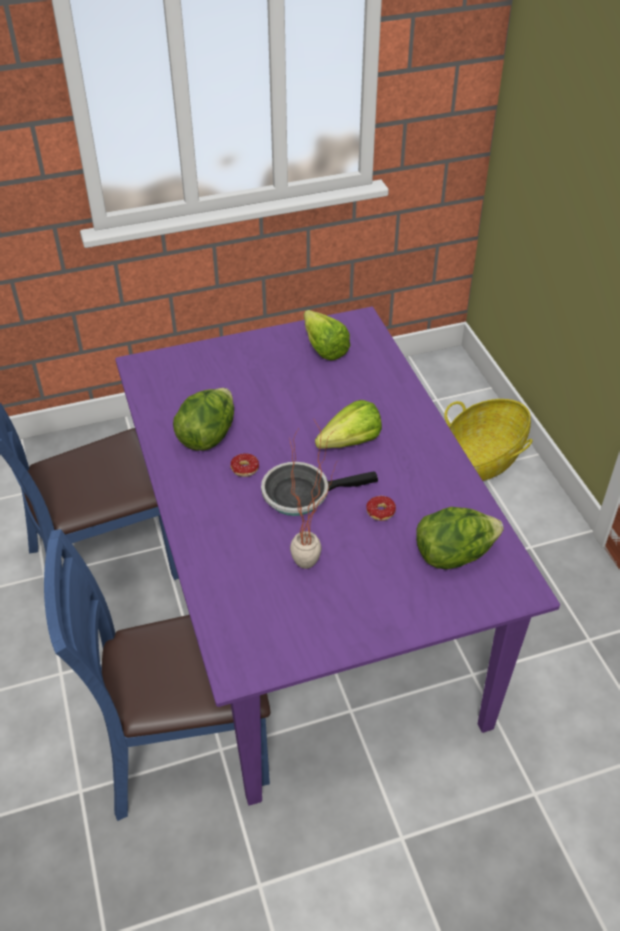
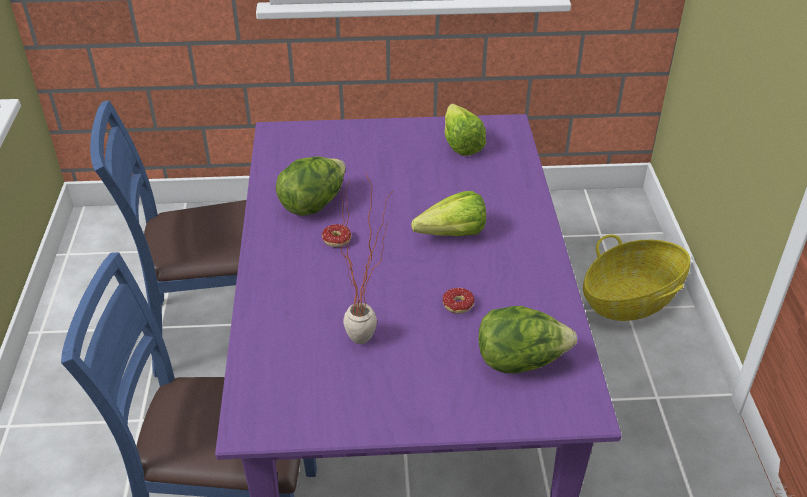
camera: 15 degrees right, 5 degrees down
(301, 494) = (383, 273): frying pan -> none

